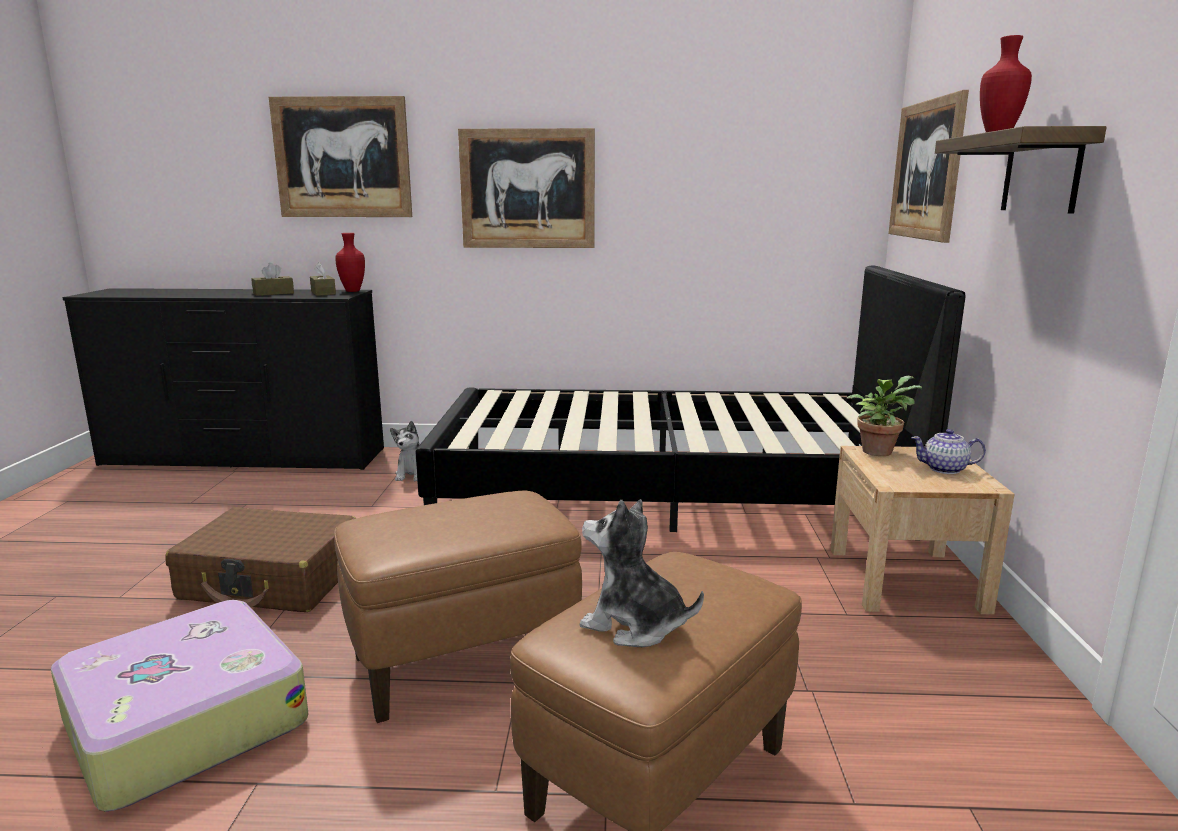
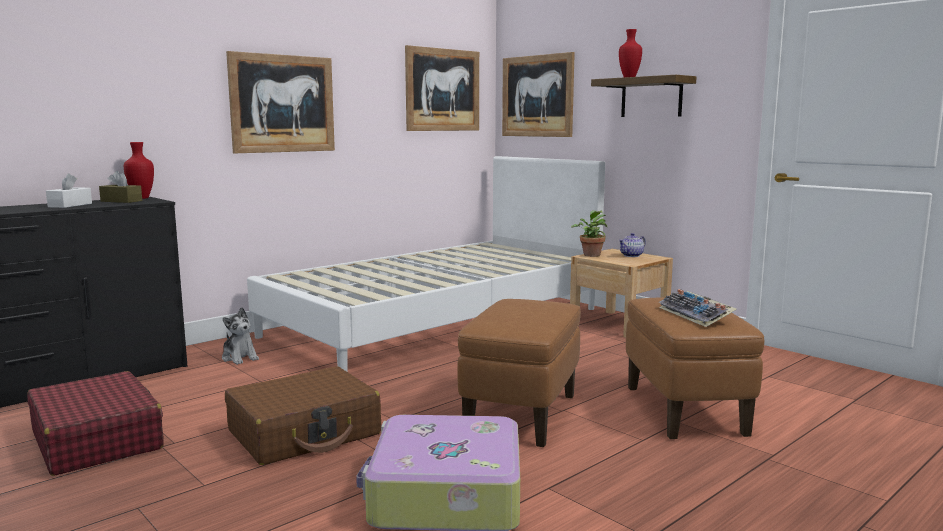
camera: 45 degrees left, 5 degrees down
(175, 519) = (97, 440): none -> red suitcase
(273, 293) = (70, 205): brown tissue box -> white tissue box
(342, 158) = (116, 70): picture -> picture (442, 90)
(634, 625) = (696, 315): plush toy -> keyboard
(667, 492) = (438, 322): black bed -> white bed

